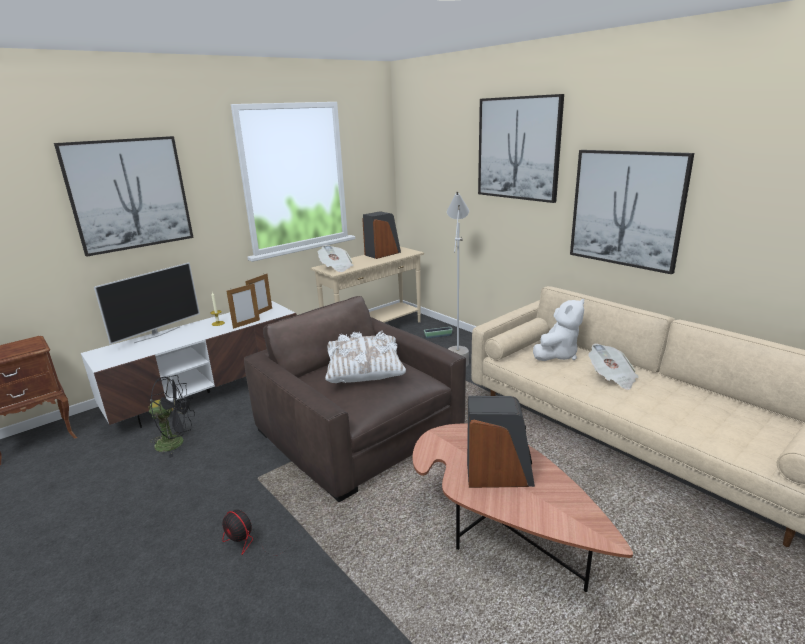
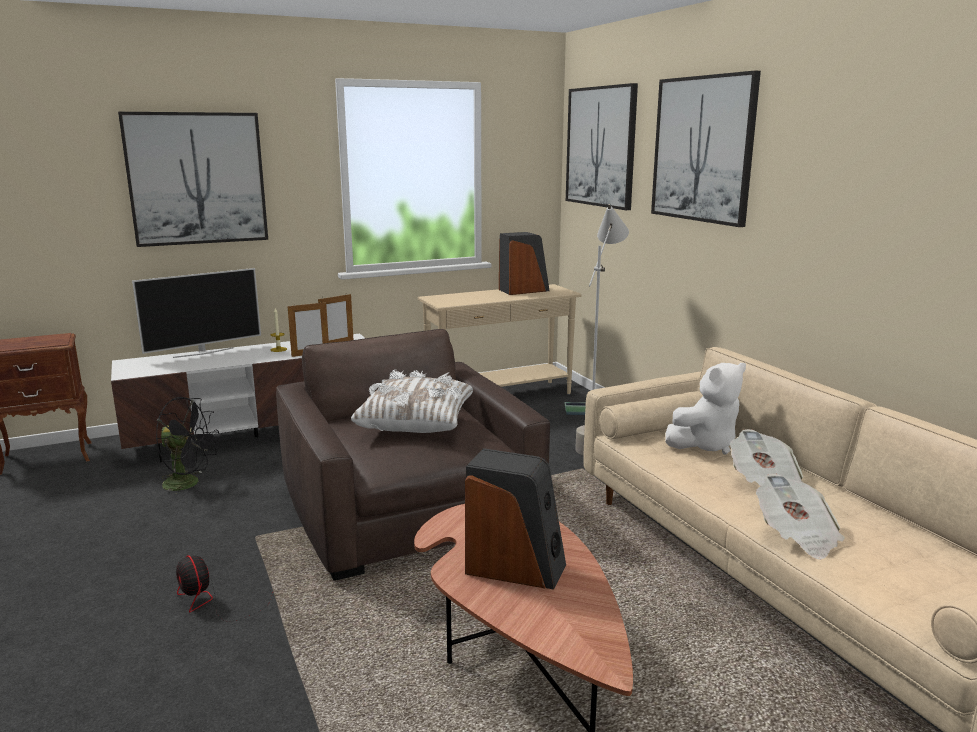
camera: 15 degrees right, 5 degrees down
(336, 268) = (449, 299): newspaper -> newspaper (797, 536)
(626, 209) = (832, 238): picture -> picture (601, 147)

